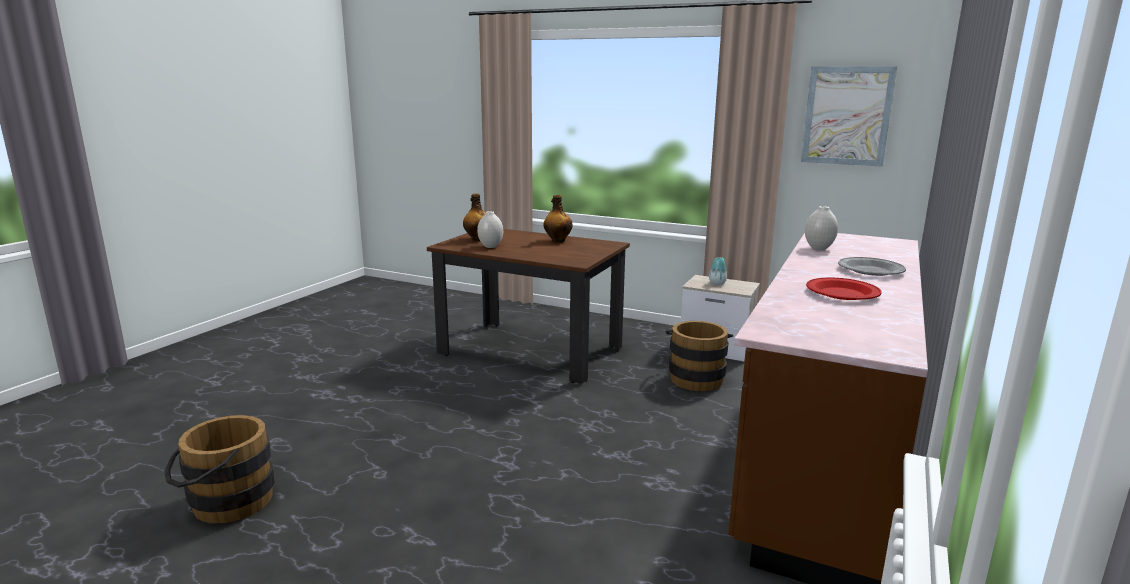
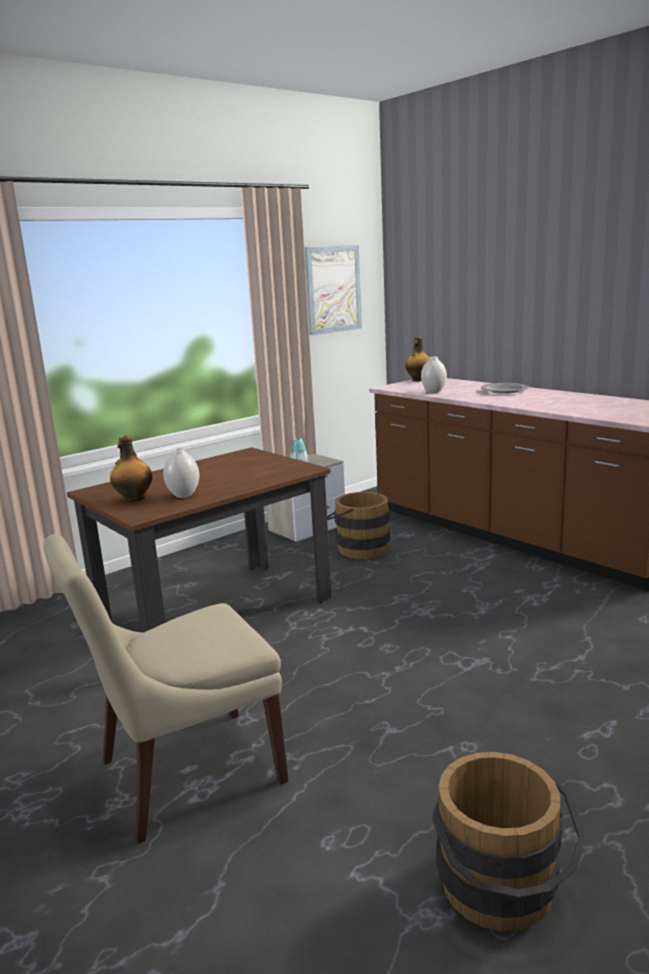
camera: 65 degrees left, 0 degrees up
(336, 387) = (185, 774): none -> beige chair
(557, 240) = (201, 468): bottle -> bottle (418, 380)
(843, 293) = (560, 401): red plate -> none

